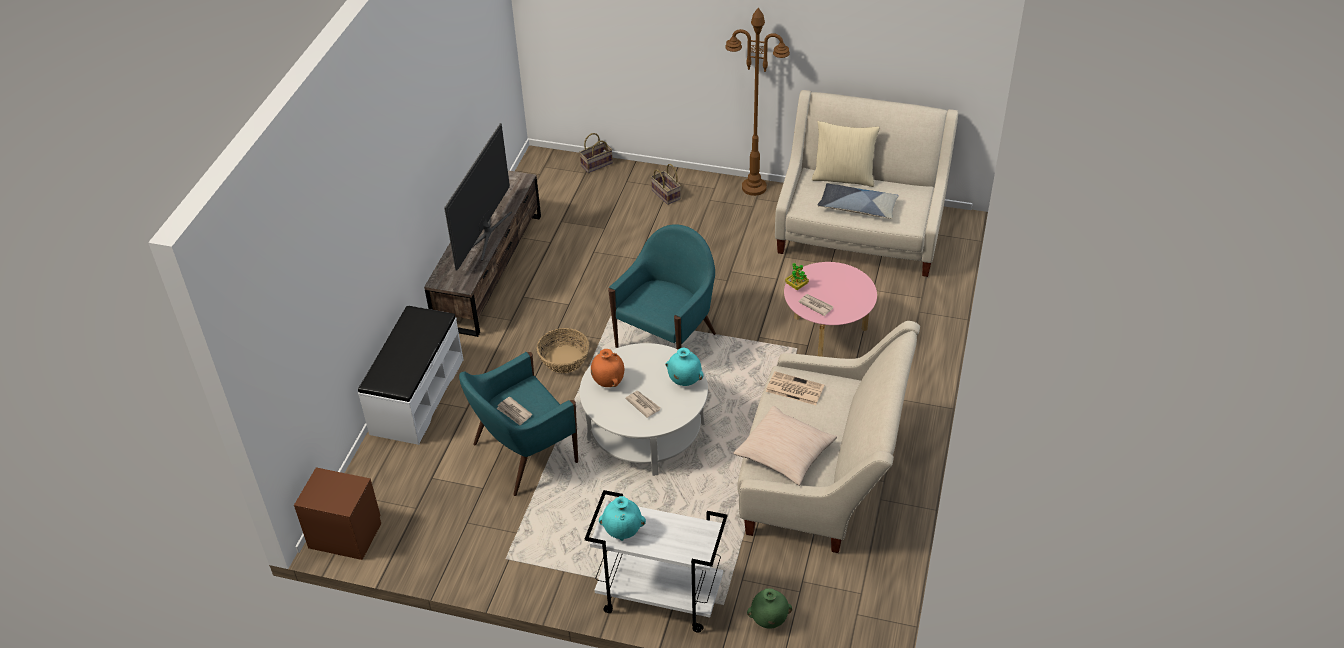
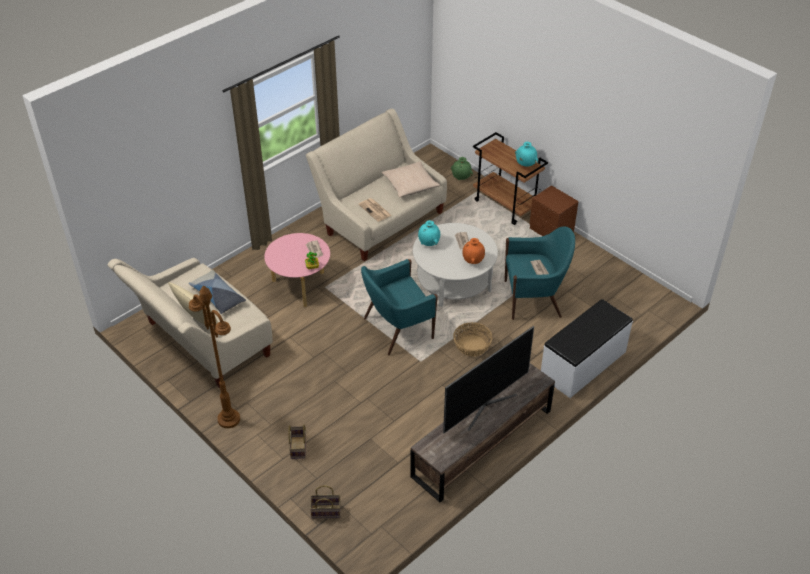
camera: 150 degrees left, 0 degrees up
(345, 535) = (660, 299): brown nightstand -> brown nightstand (551, 230)
(658, 598) = (506, 205): white cart -> brown cart

